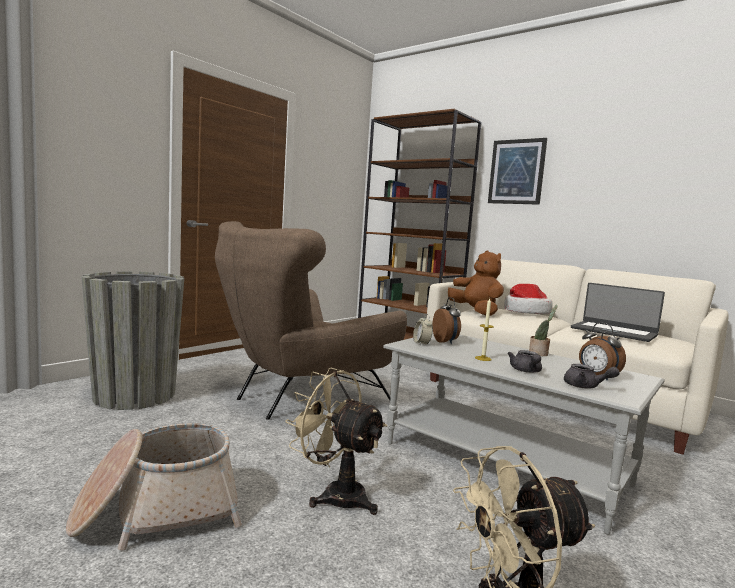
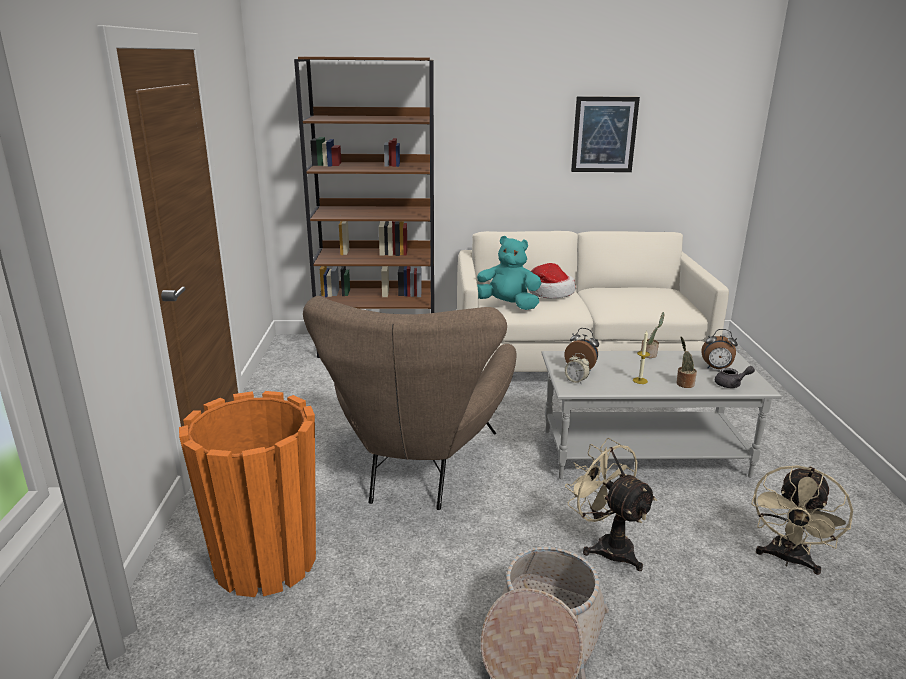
camera: 40 degrees left, 15 degrees up
(134, 396) = (265, 560): grey planter -> orange planter
(335, 494) = (607, 545): beige fan -> beige fan turned 60 degrees clockwise
(475, 312) = (507, 305): brown plush toy -> turquoise plush toy
(516, 172) = (483, 124): picture -> picture (604, 134)
(526, 371) = (683, 383): grey teapot -> potted plant
(613, 332) = (638, 300): laptop -> none

